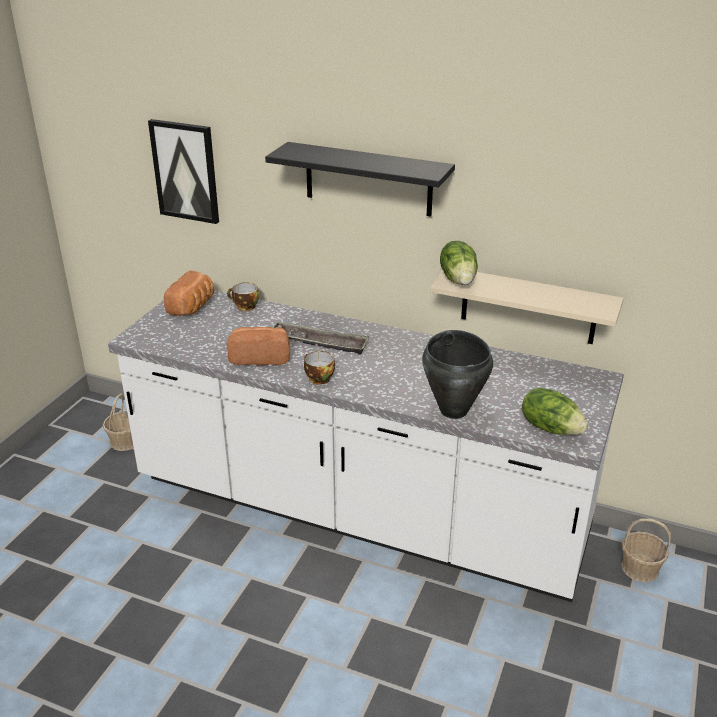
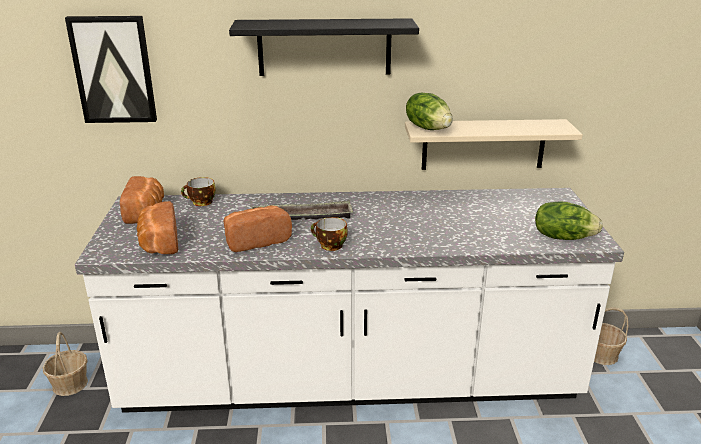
camera: 25 degrees left, 5 degrees down
(181, 340) = (158, 243): none -> bread
(454, 410) = (474, 242): black cooking pot -> none

